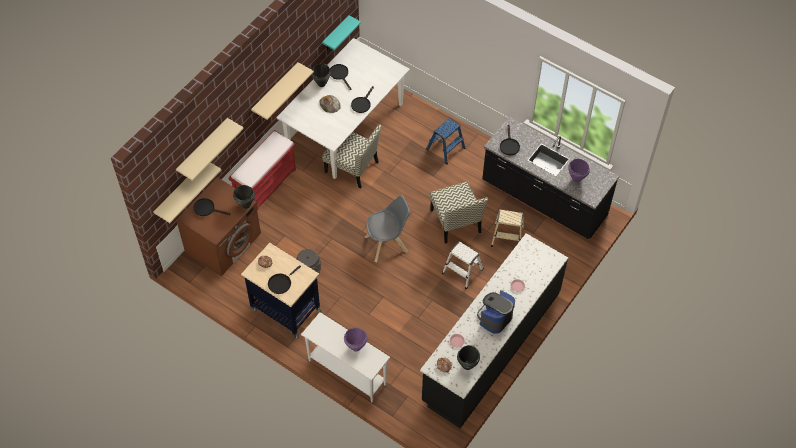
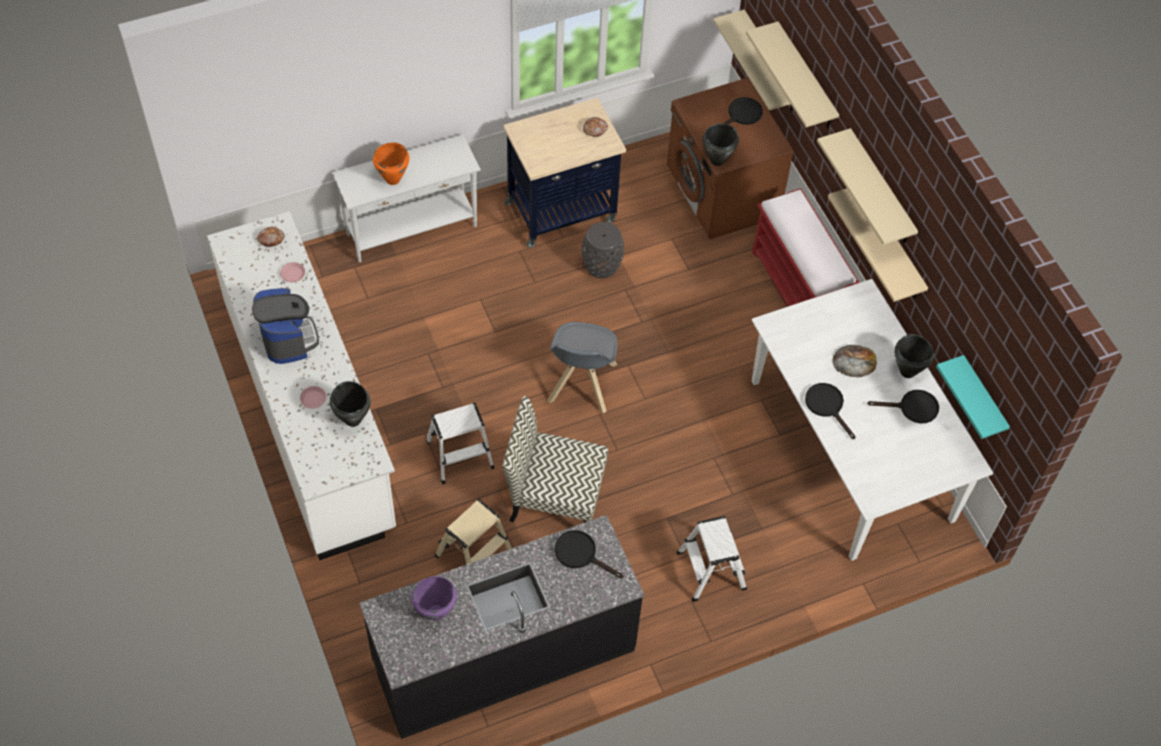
camera: 120 degrees right, 0 degrees up
(260, 89) = (880, 189): none -> beige shelf
(281, 283) = (547, 130): black frying pan -> none
(352, 167) = (759, 416): chair -> none
(356, 347) = (392, 179): purple cooking pot -> orange cooking pot
(445, 148) = (711, 570): blue step ladder -> white step ladder
(467, 366) = (247, 264): black cooking pot -> black cooking pot (353, 419)
(491, 346) = (310, 415): black counter -> white counter

